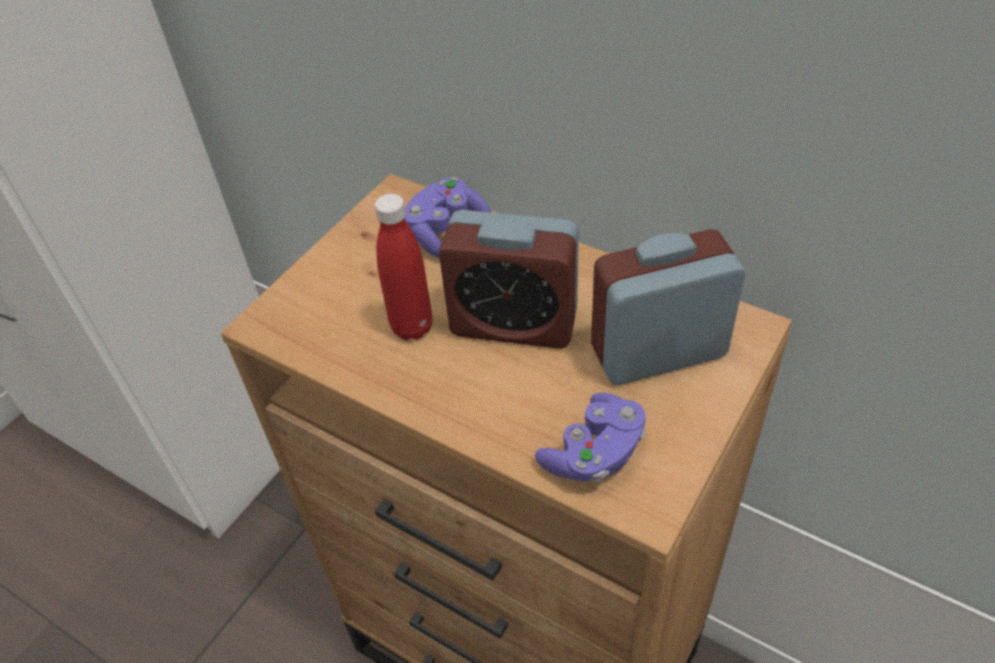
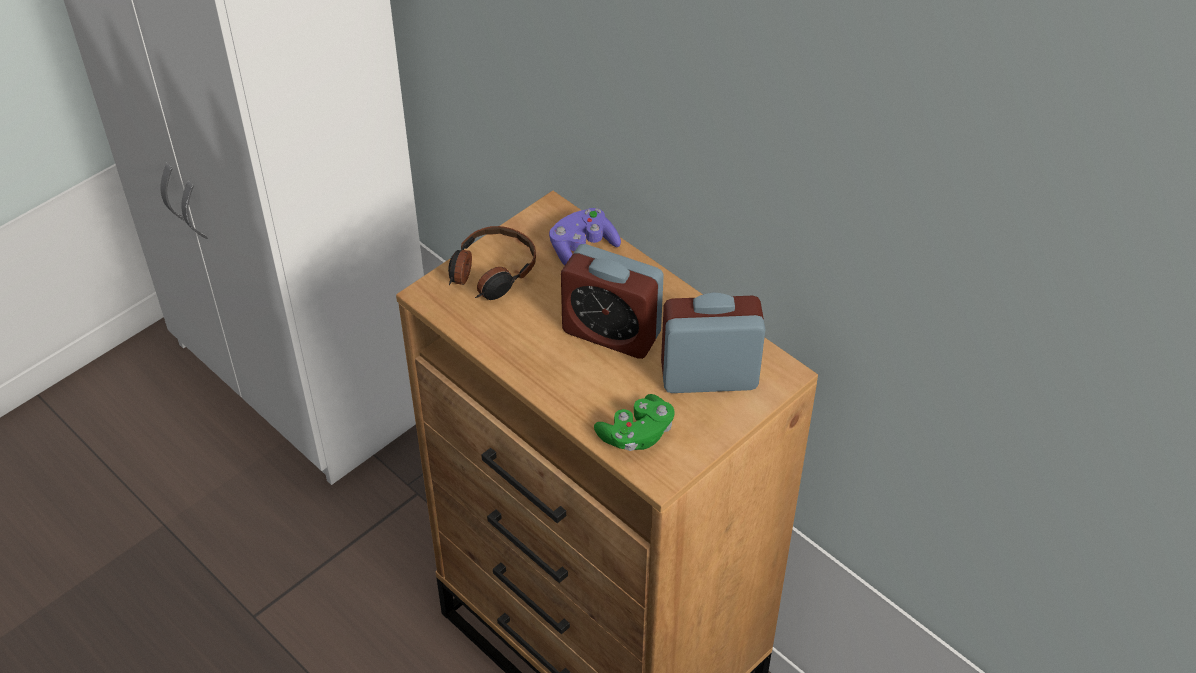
camera: 10 degrees right, 0 degrees up
(339, 281) = (491, 273): none -> headphones
(412, 327) = (536, 320): red bottle -> none
(594, 454) = (636, 435): purple game controller -> green game controller

